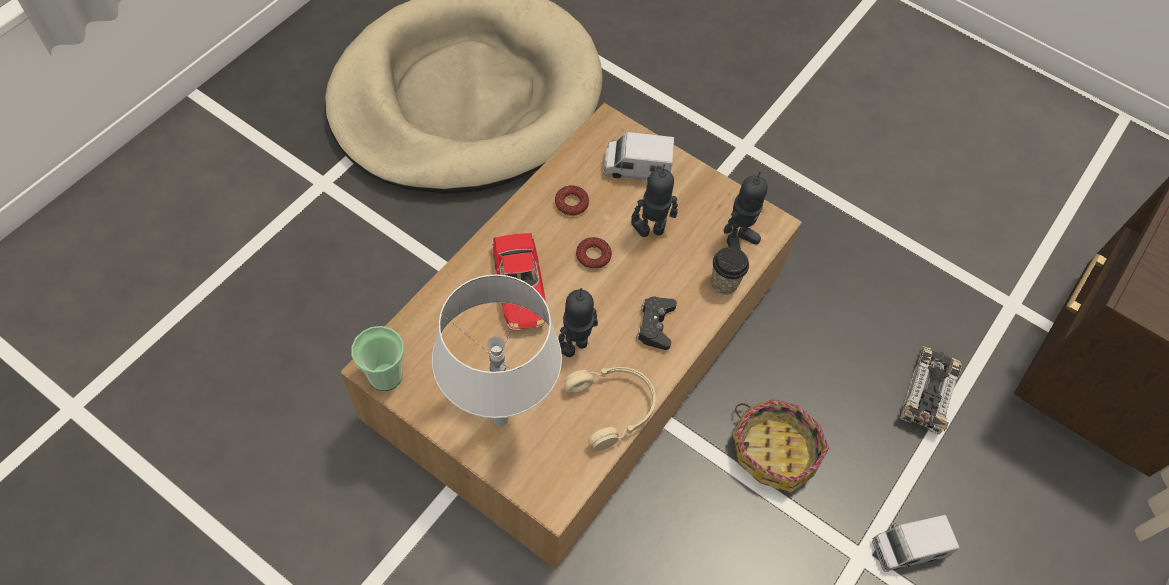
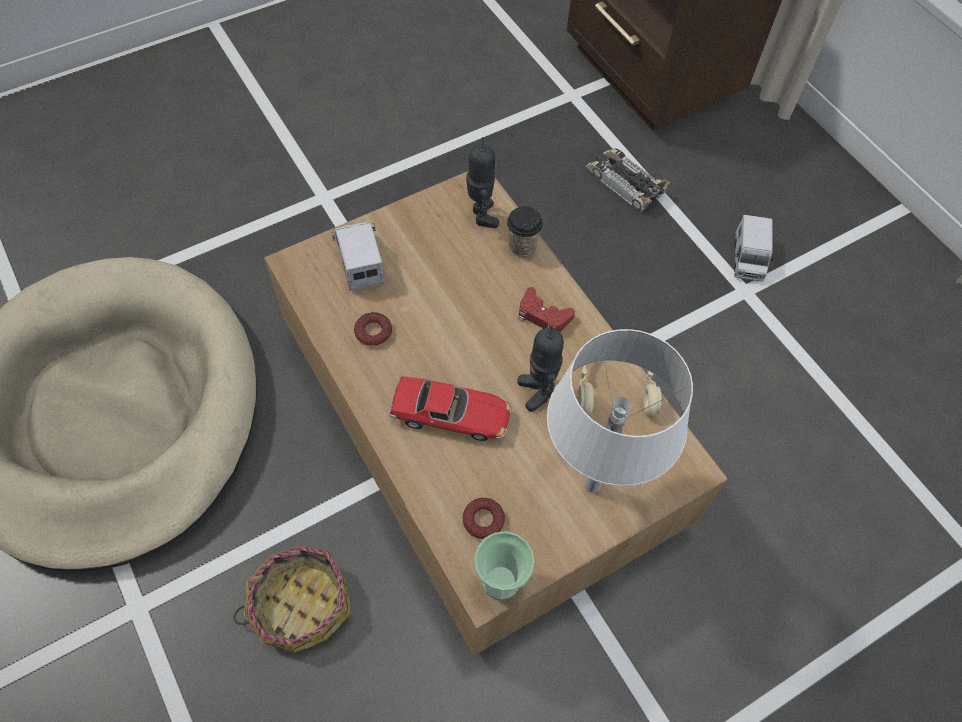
camera: 65 degrees left, 0 degrees up
(593, 256) = (444, 337): donut -> donut (483, 520)
(636, 167) = (360, 261): toy truck -> toy truck turned 135 degrees clockwise
(650, 230) = (438, 279): toy robot -> none
(655, 325) = (543, 316): black game controller -> red game controller
(774, 450) = (635, 309): basket -> basket (299, 603)

